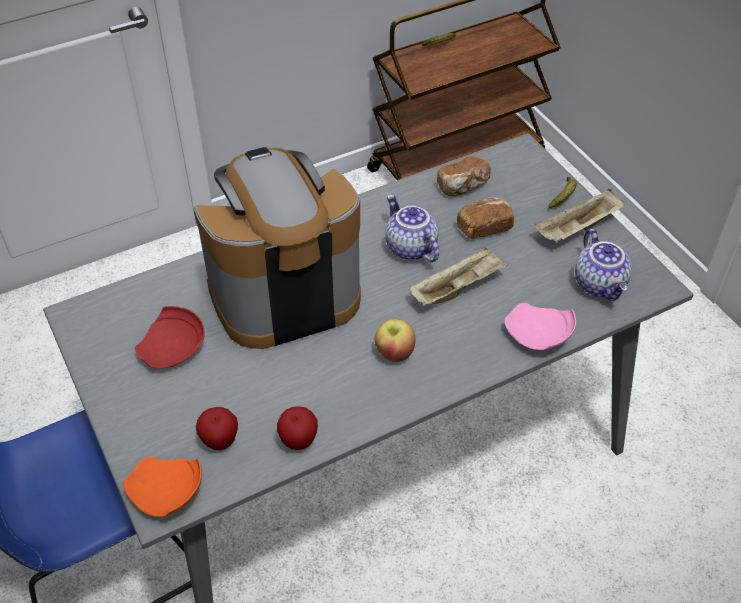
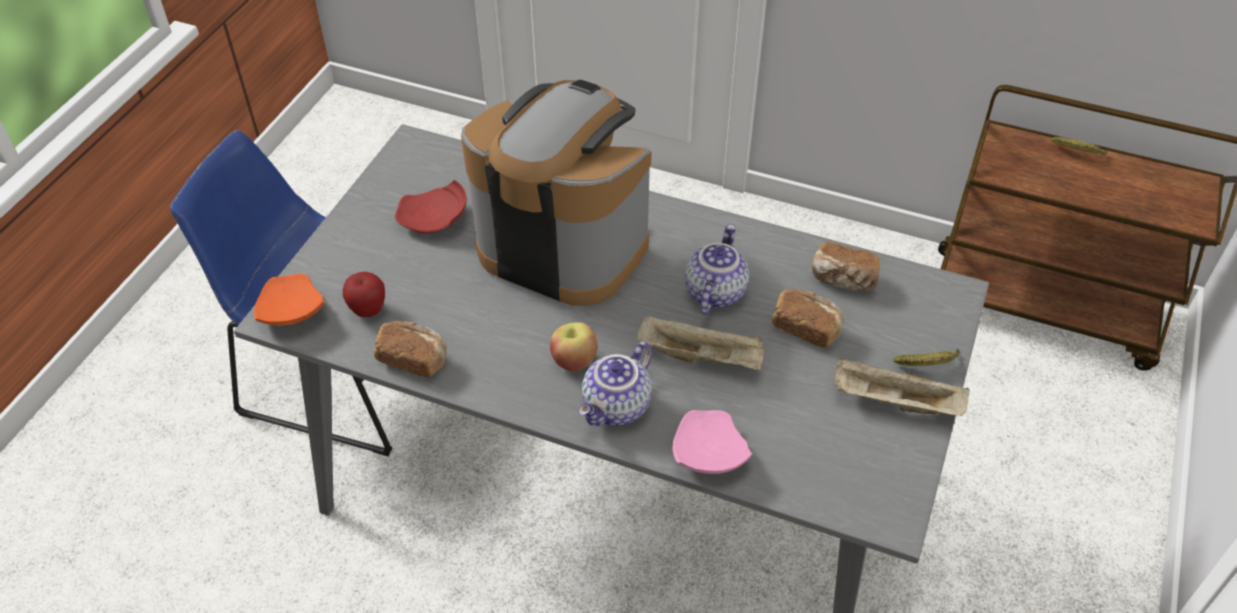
camera: 50 degrees right, 0 degrees up
(298, 441) = (413, 358): apple -> bread
(600, 284) = (836, 466): teapot -> teapot (617, 407)

